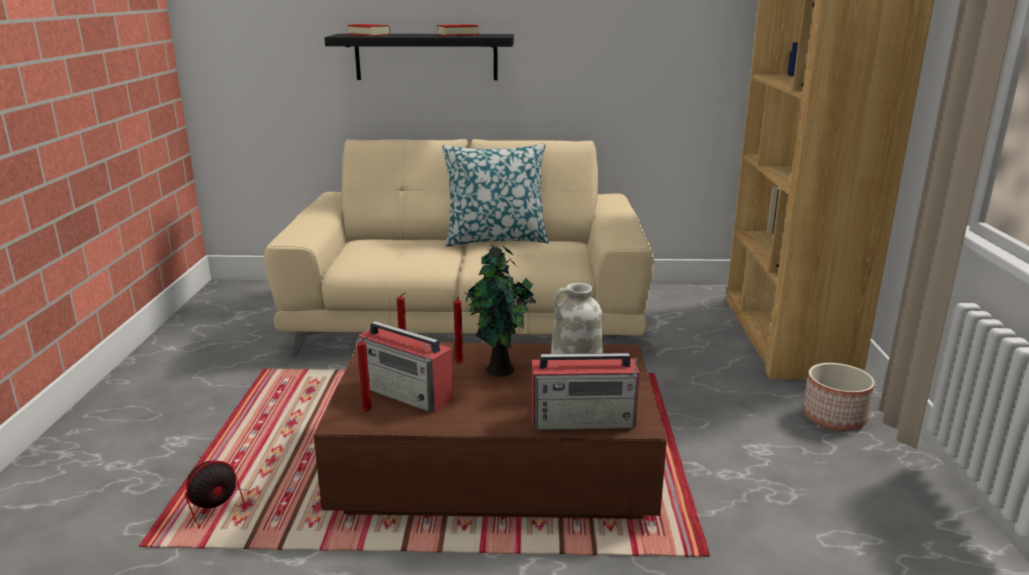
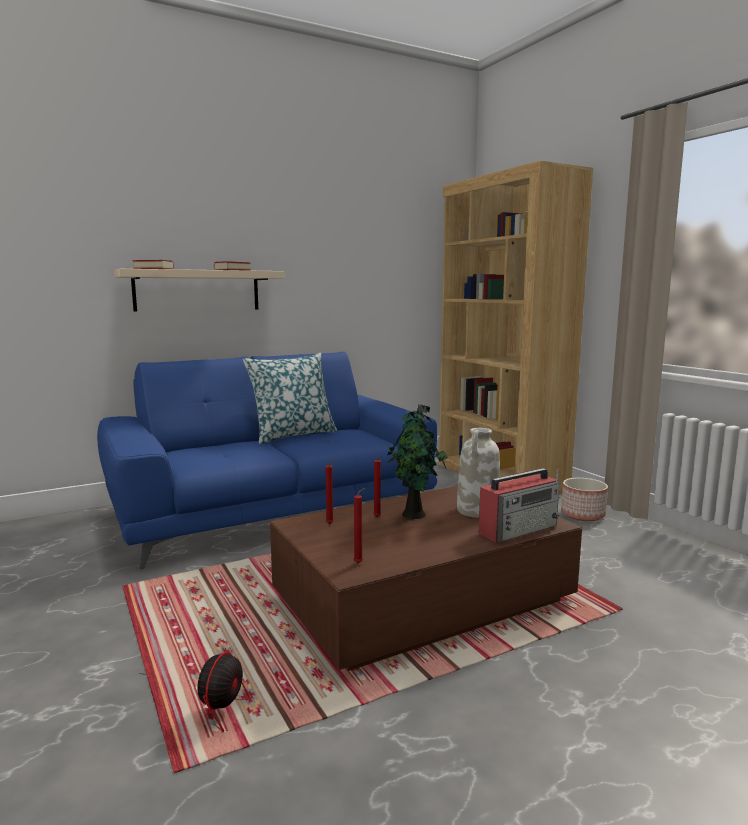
camera: 30 degrees left, 10 degrees down
(407, 393) = (370, 544): radio -> none
(426, 57) = (197, 290): black shelf -> beige shelf
(469, 319) = (271, 509): beige sofa -> blue sofa

